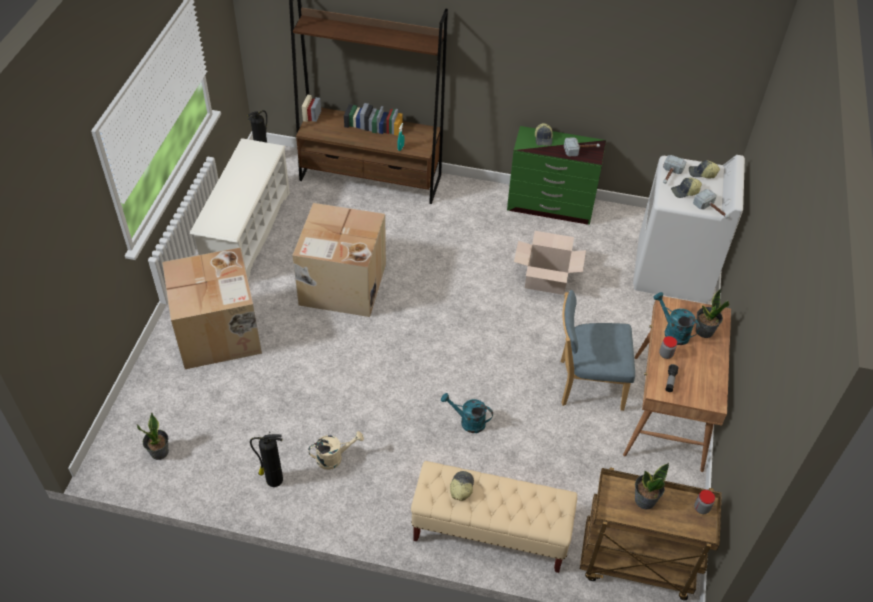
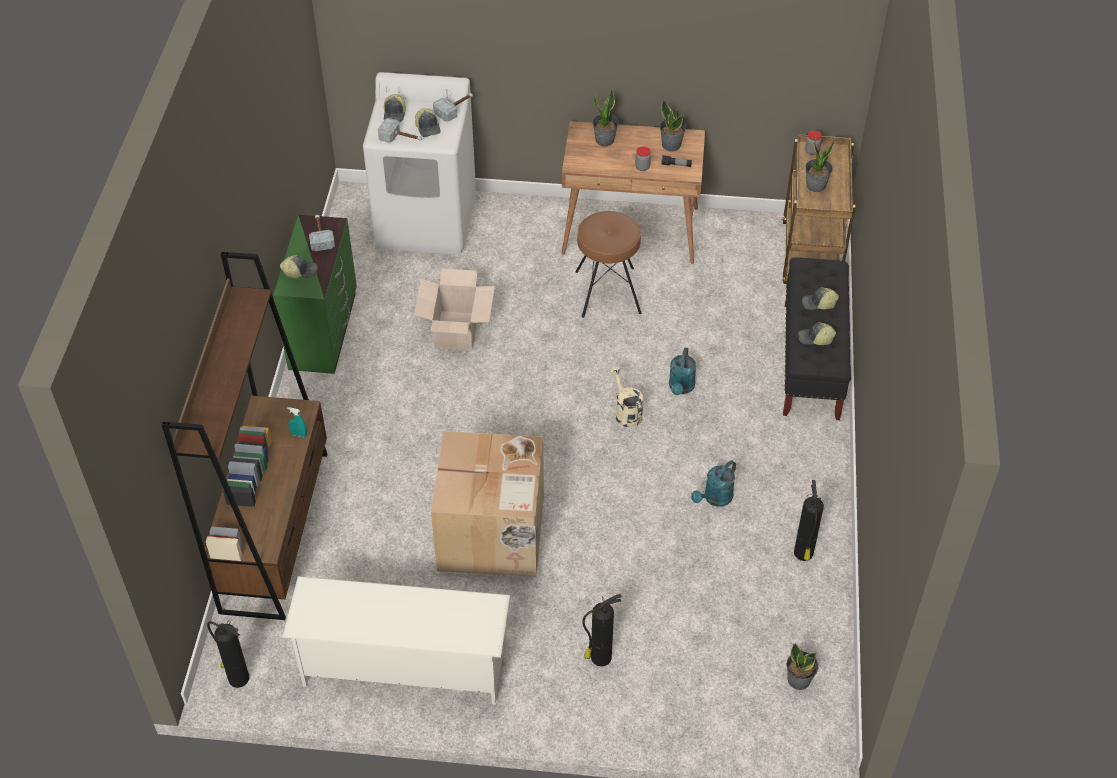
camera: 95 degrees left, 0 degrees up
(219, 333) = (599, 658): cardboard box -> fire extinguisher
(334, 457) = (759, 502): beige watering can -> beige watering can (626, 412)
(489, 532) = (811, 361): beige bench -> black bench
(507, 500) = (818, 304): none -> cap
(587, 384) = (607, 292): blue chair -> brown stool
(672, 331) = (611, 162): turquoise watering can -> turquoise watering can (715, 499)
(701, 382) = (671, 145): none -> potted plant

